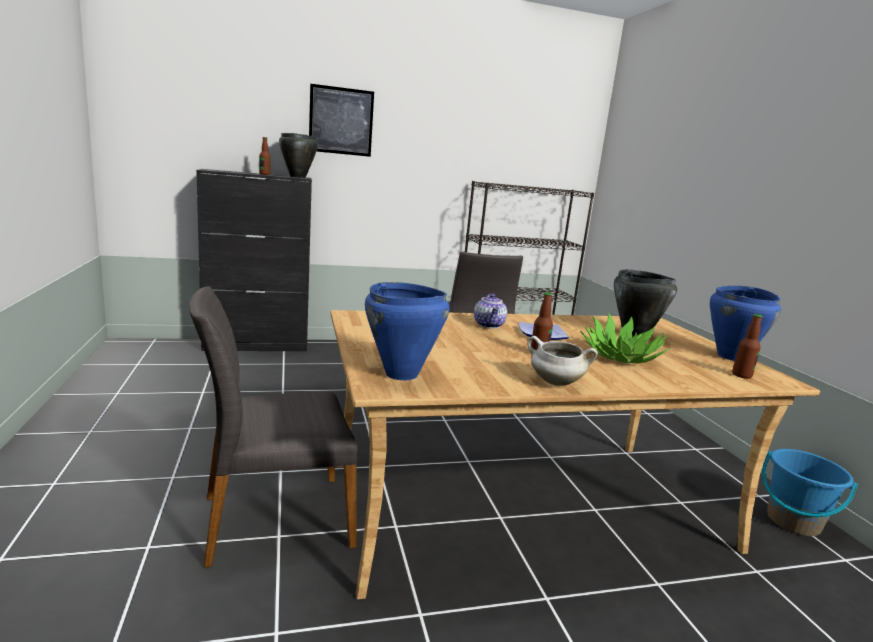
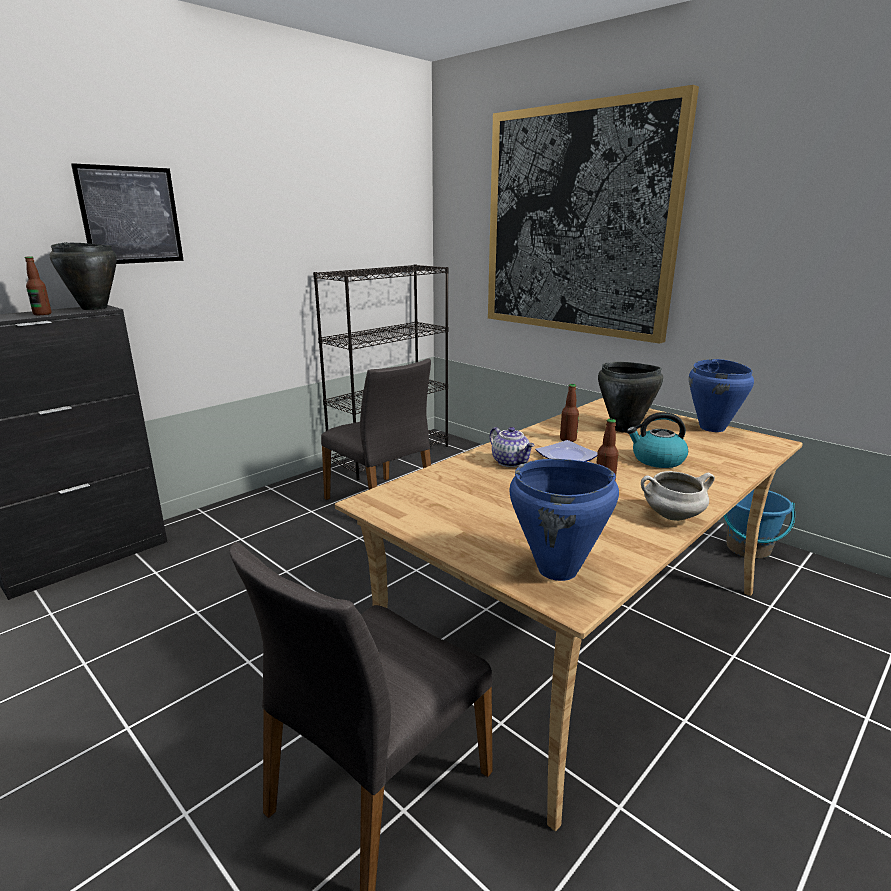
camera: 30 degrees left, 5 degrees up
(621, 356) = (657, 460): potted plant -> kettle
(706, 157) = (578, 222): none -> picture
(741, 375) = (748, 447): bottle -> bottle (568, 439)

